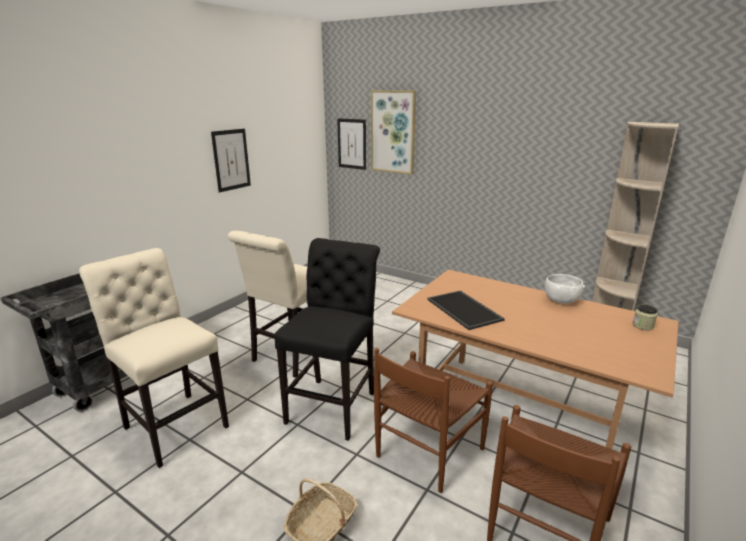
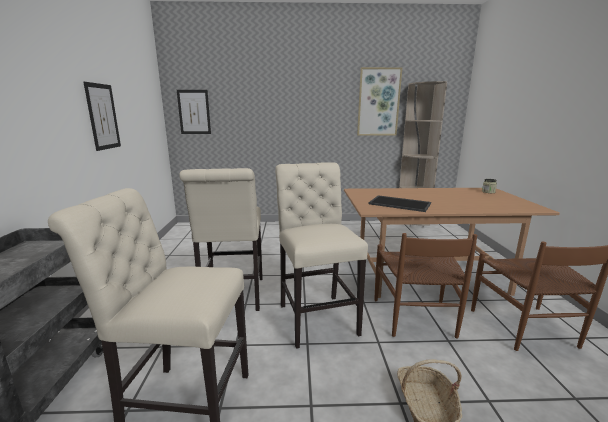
camera: 35 degrees left, 5 degrees down
(334, 404) = (317, 316): black stool -> beige stool
(393, 132) = (236, 99): picture -> picture (378, 102)
(561, 300) = (434, 190): white bowl -> none

